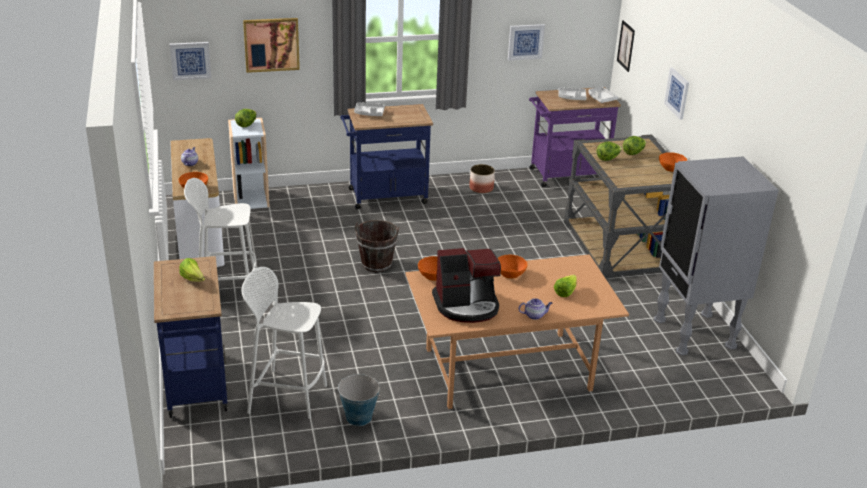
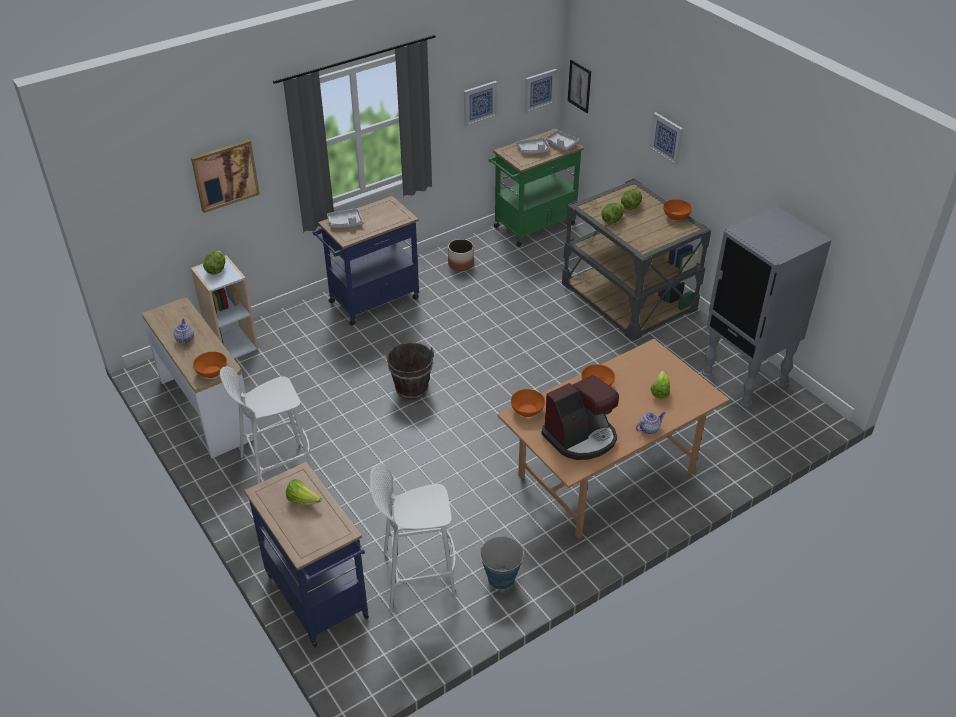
camera: 20 degrees left, 10 degrees up
(190, 60) = (139, 216): picture -> picture (539, 90)
(565, 175) = (532, 226): purple cart -> green cart

